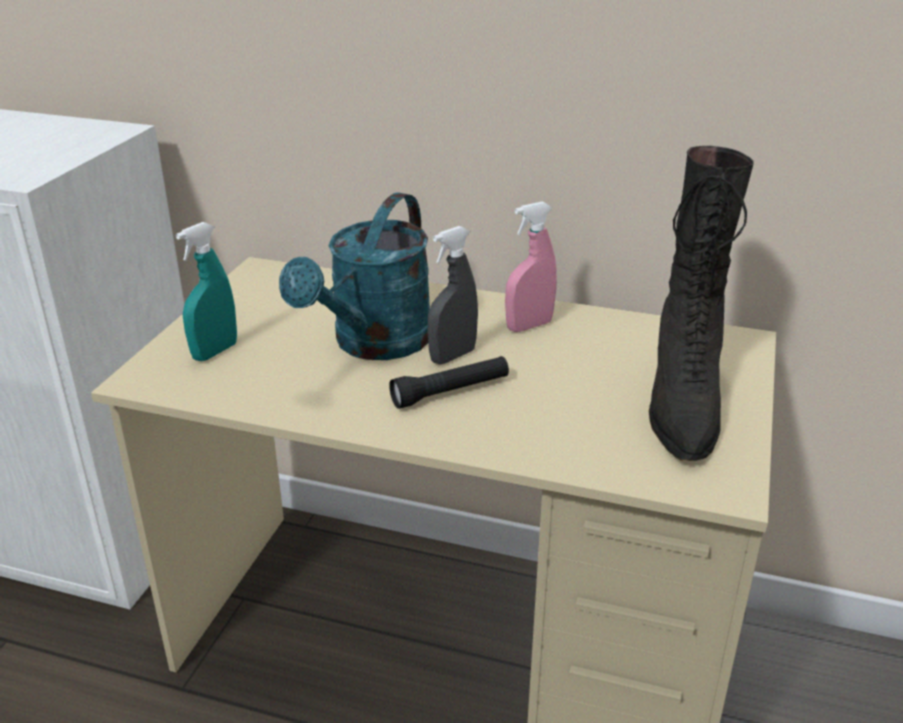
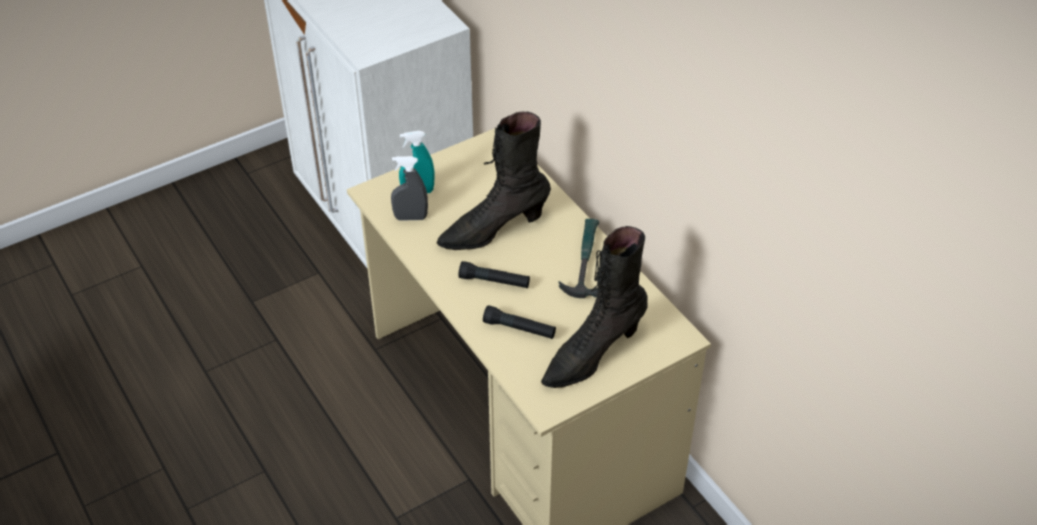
camera: 40 degrees right, 15 degrees up
(374, 345) = (493, 230): turquoise watering can -> black boot
(452, 356) = (521, 259): grey spray bottle -> grey spray bottle (410, 217)
(529, 326) = (583, 261): pink spray bottle -> hammer
(557, 423) = (519, 329): none -> black flashlight

